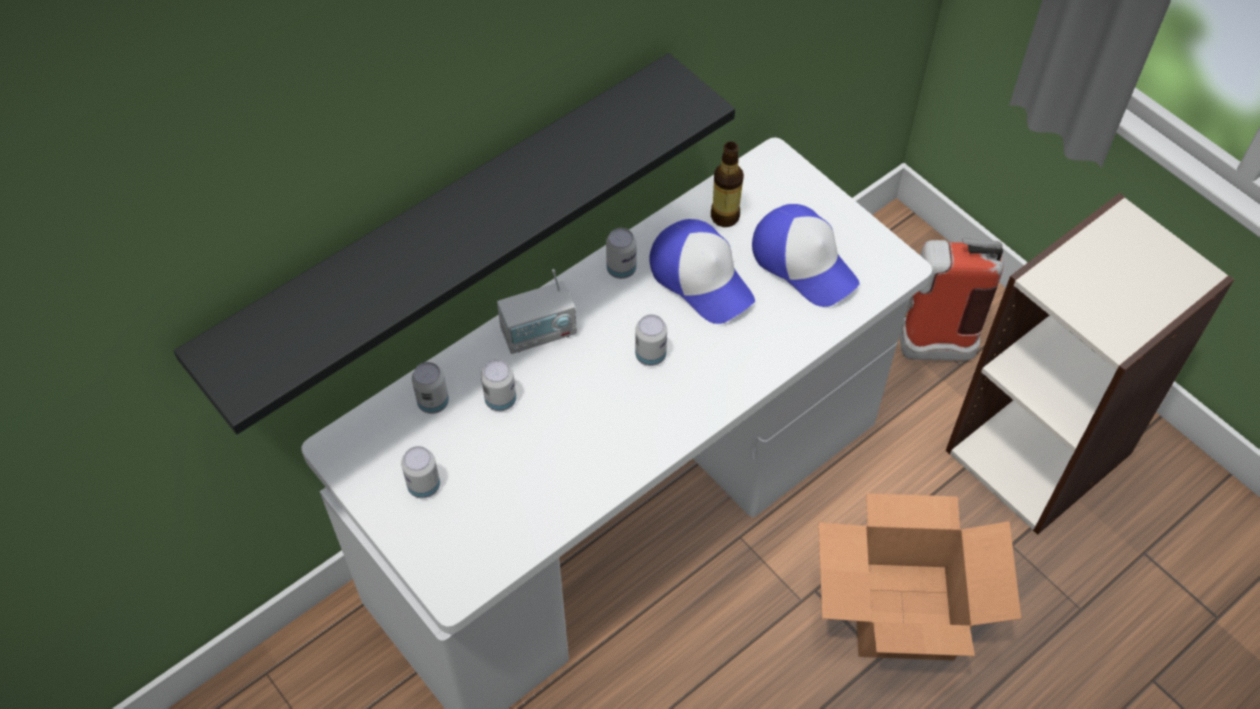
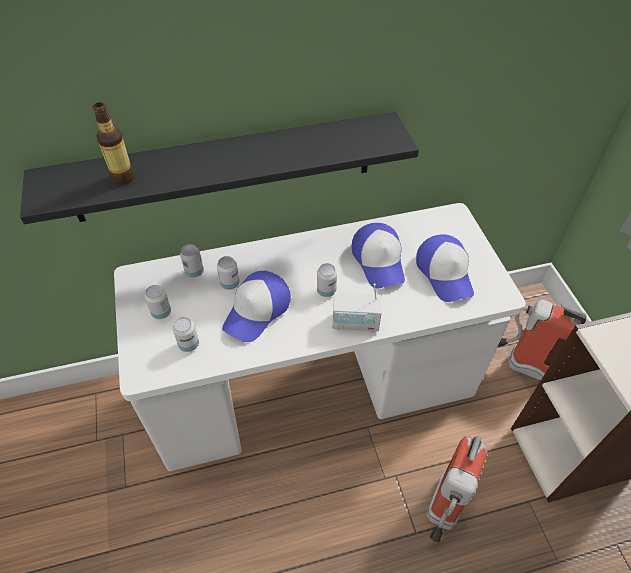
camera: 25 degrees right, 5 degrees down
(539, 333) = (272, 257): radio -> radio (355, 322)
(568, 425) = (257, 311): none -> cap
(621, 269) = (336, 241): can -> can (189, 344)
(724, 216) = (411, 233): bottle -> bottle (123, 177)
(903, 613) = (442, 513): cardboard box -> fire extinguisher

